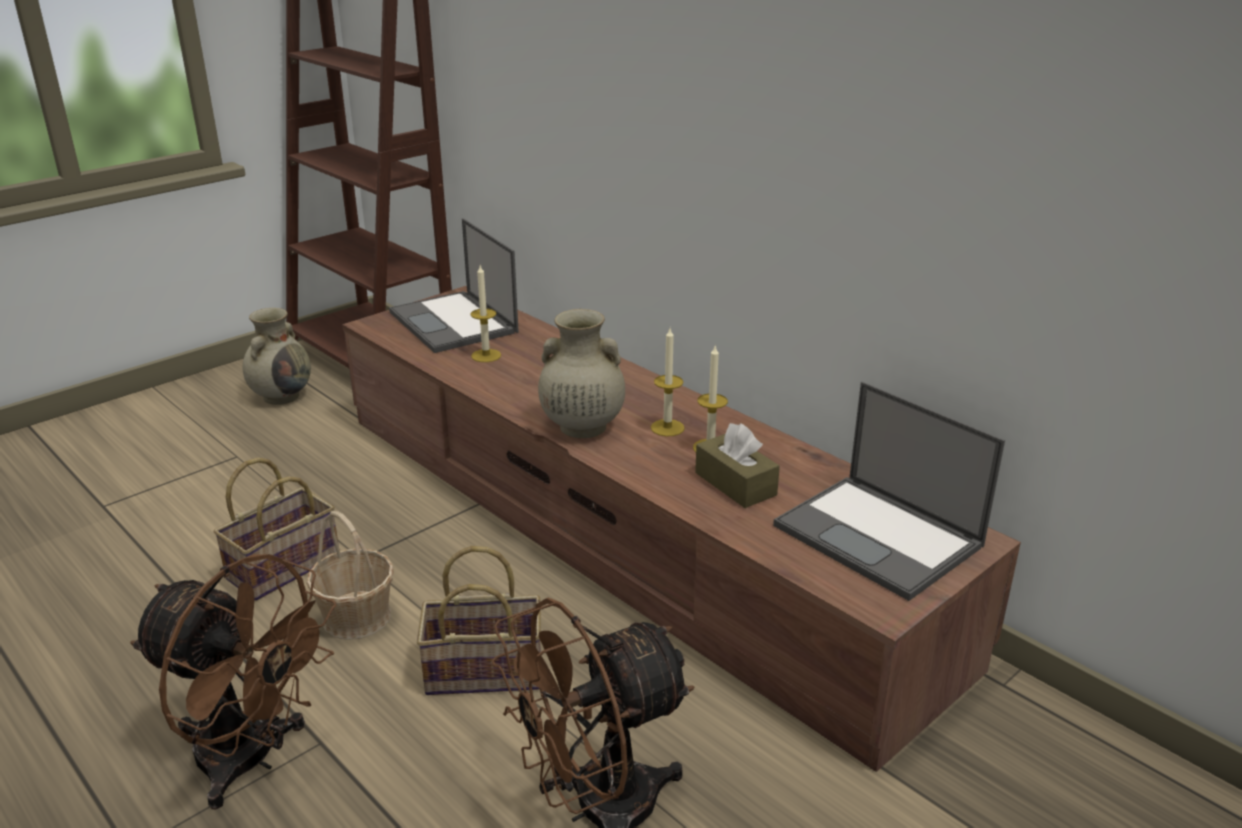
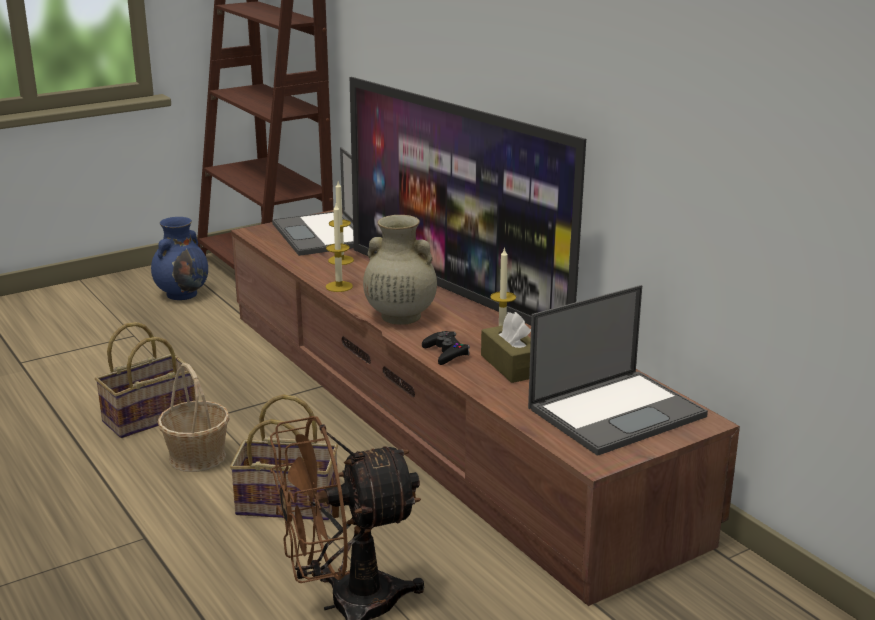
camera: 10 degrees right, 5 degrees down
(252, 760) = (90, 543): brown fan -> none
(282, 396) = (182, 294): beige vase -> blue vase
(636, 388) = (458, 292): none -> television
(653, 473) = (446, 353): none -> black game controller
(667, 428) = (472, 322): candle -> candle (339, 286)
(880, 536) = (617, 411): laptop -> laptop turned 90 degrees counterclockwise

